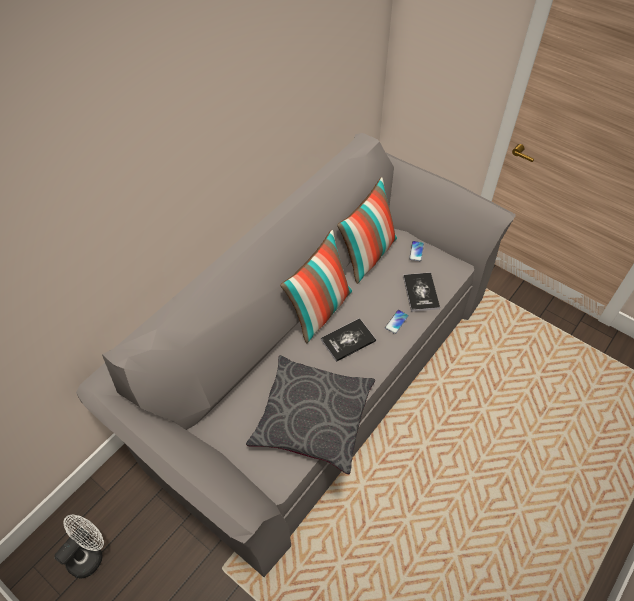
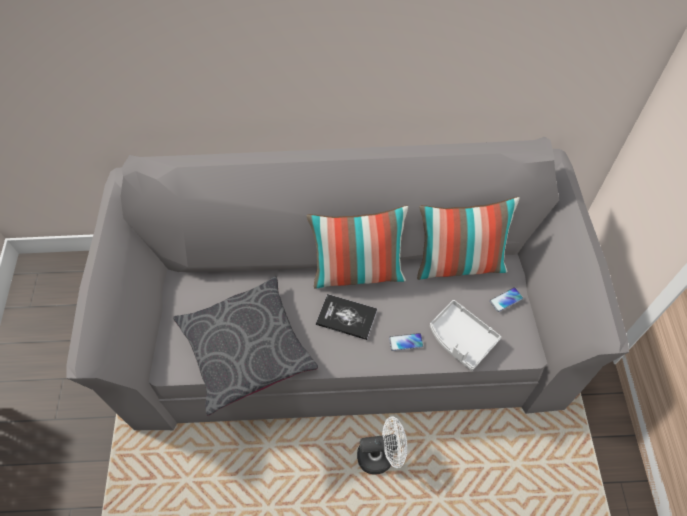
camera: 50 degrees right, 5 degrees up
(89, 554) = (69, 298): white fan -> white fan (381, 455)
(421, 292) = (461, 338): book -> grey tray

